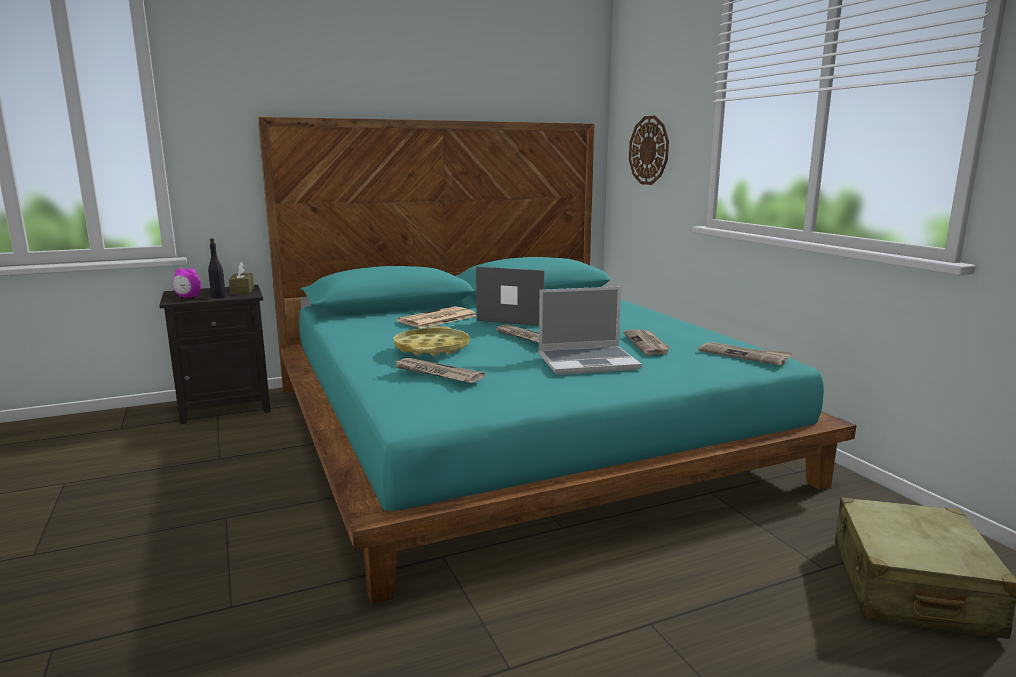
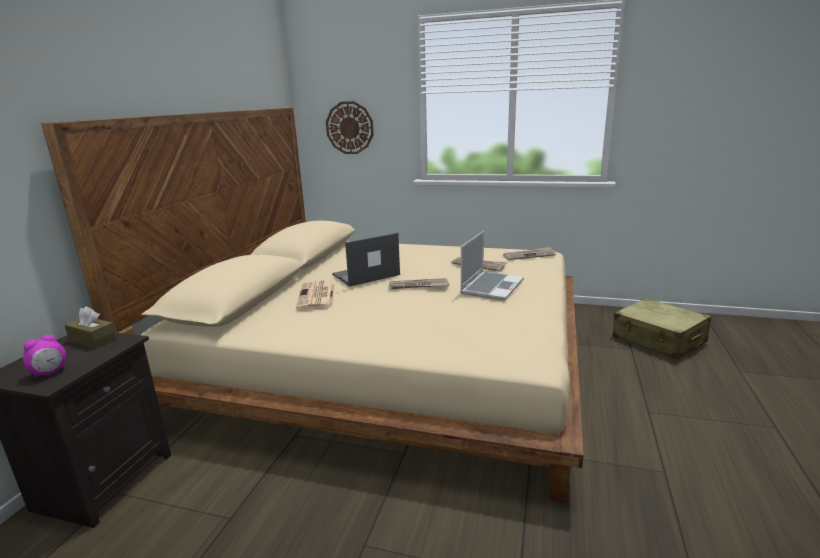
camera: 50 degrees left, 5 degrees up
(218, 296) = (91, 356): black bottle -> none
(432, 348) = (400, 316): yellow tray -> none
(436, 373) = (465, 330): newspaper -> none
(515, 429) = (390, 359): turquoise bed -> beige bed

